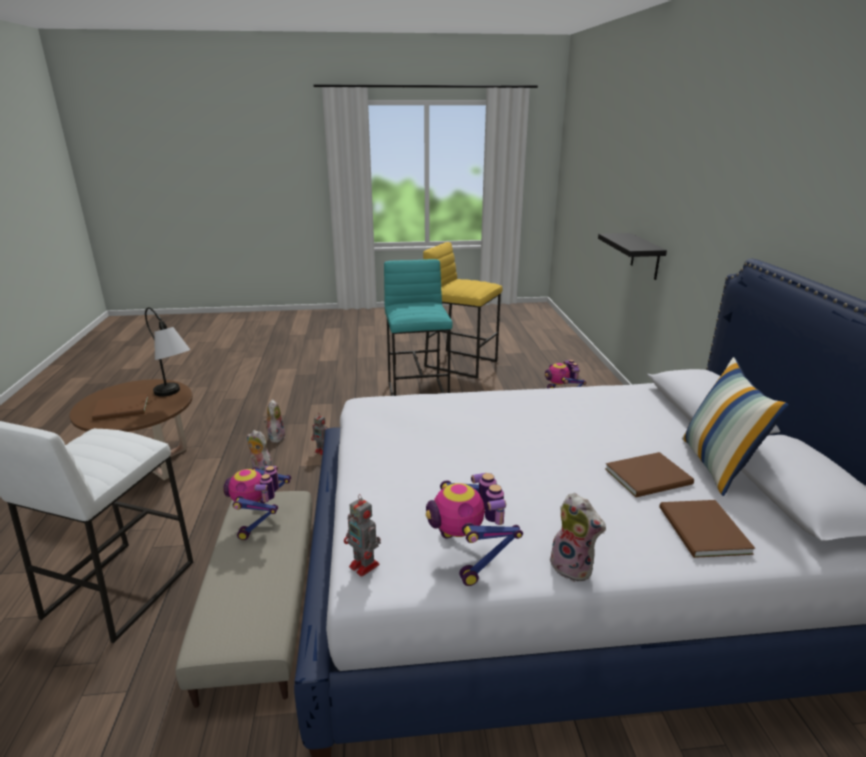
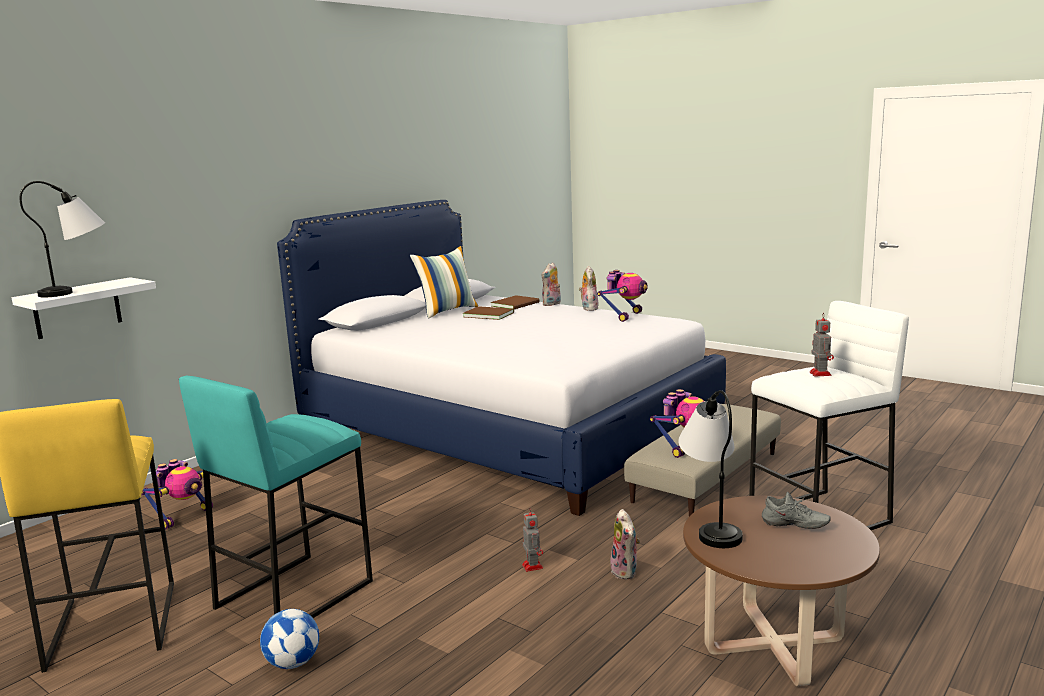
camera: 135 degrees left, 10 degrees down
(123, 409) = (794, 526): brown book -> grey shoe
(275, 437) = (564, 612): plush toy -> plush toy (552, 304)
(365, 566) = (675, 322): toy robot -> toy robot (819, 373)
(367, 380) = (293, 663): none -> football
(620, 239) = (79, 291): none -> table lamp
(645, 256) = (77, 308): black shelf -> white shelf

